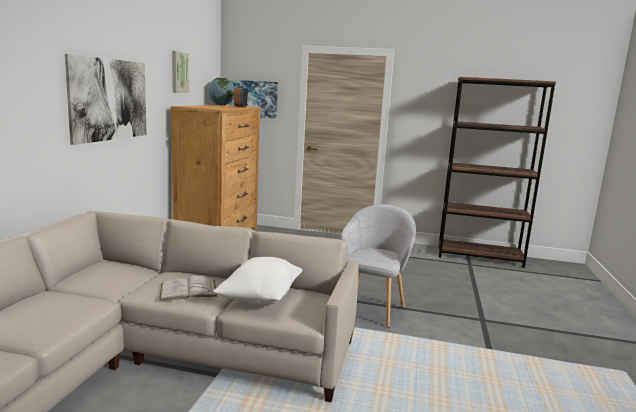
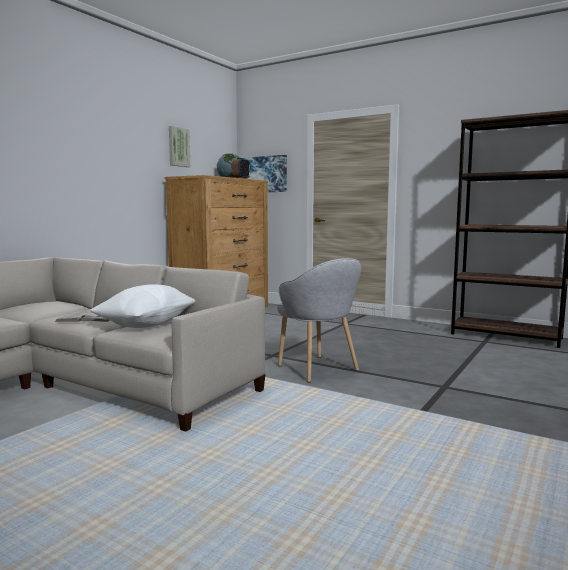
camera: 20 degrees right, 5 degrees down
(109, 99) = (89, 164): picture -> none
(372, 309) = (318, 369): grey armchair -> grey armchair turned 105 degrees clockwise

